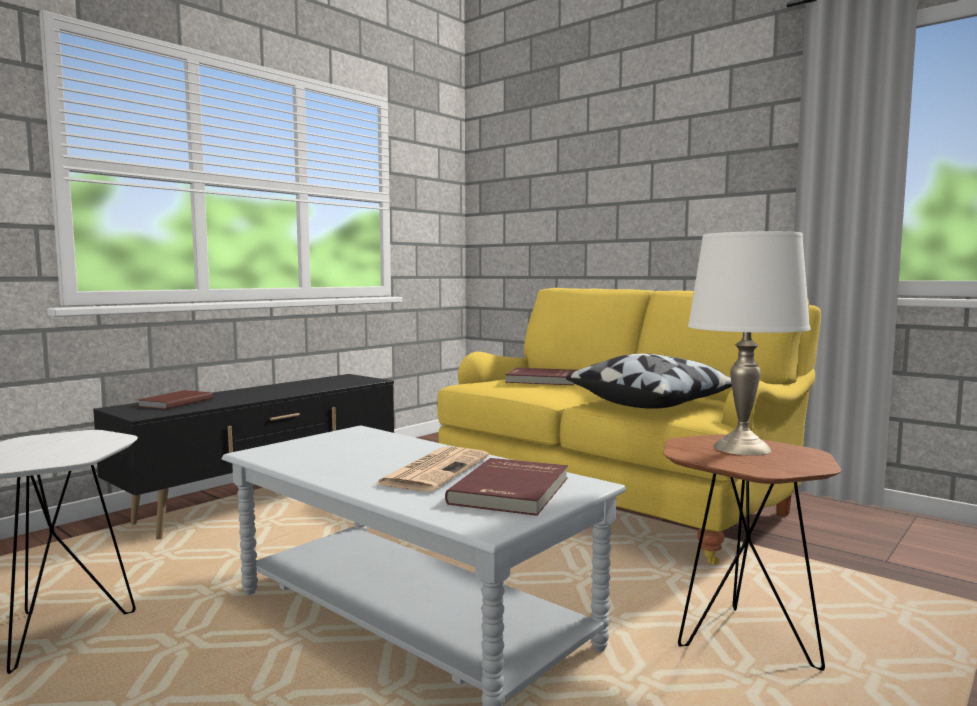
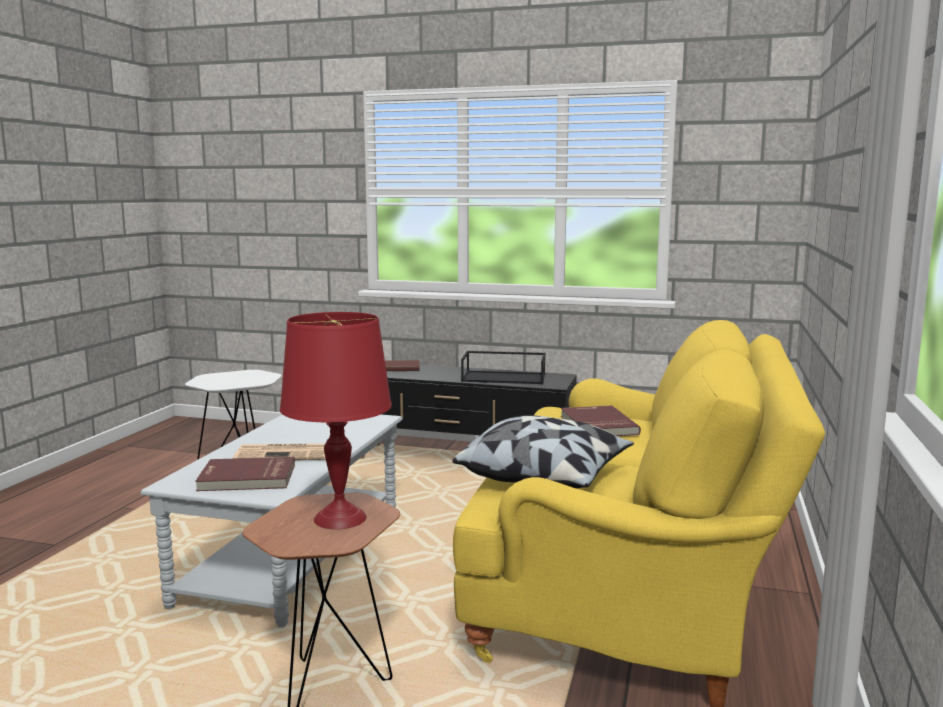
camera: 65 degrees right, 5 degrees up
(314, 385) = (504, 377): none -> black tray
(741, 448) = (341, 518): white table lamp -> red table lamp

